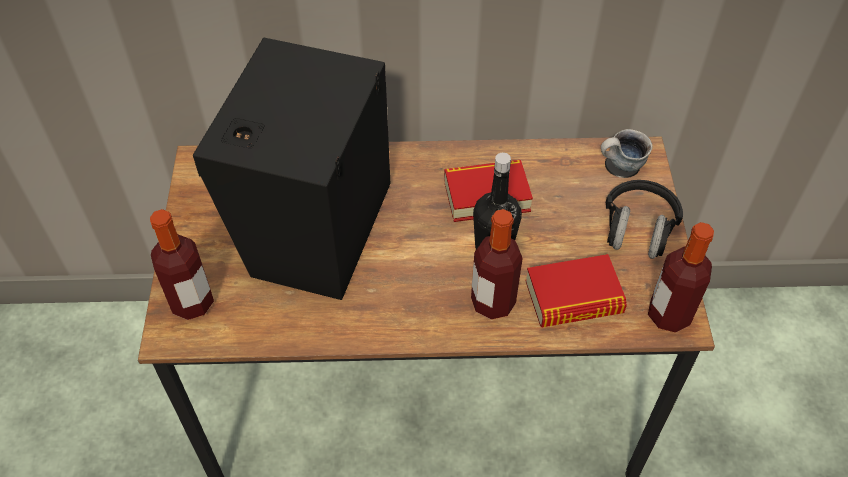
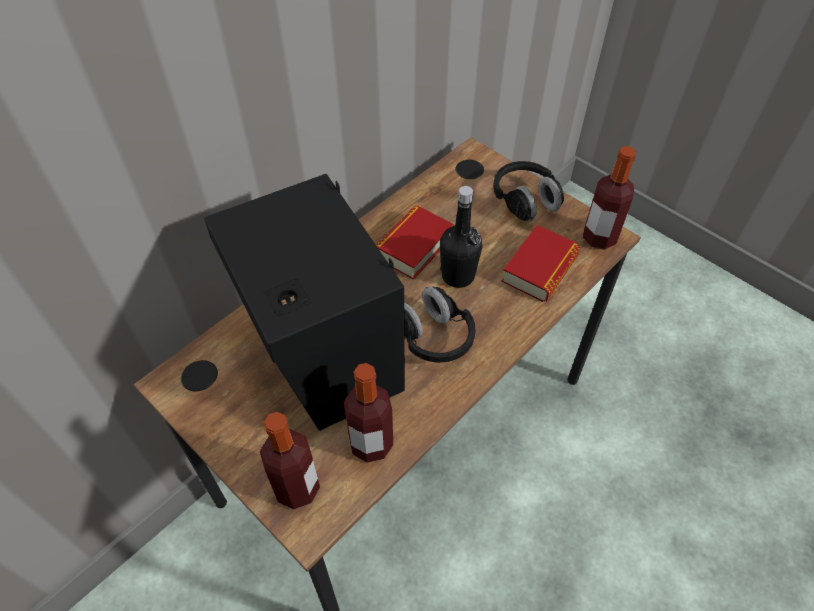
camera: 45 degrees left, 0 degrees up
(413, 279) = (434, 337): none -> black headphones
(493, 302) = (499, 310): bottle -> bottle (371, 443)
(621, 165) = (470, 169): mug -> none

